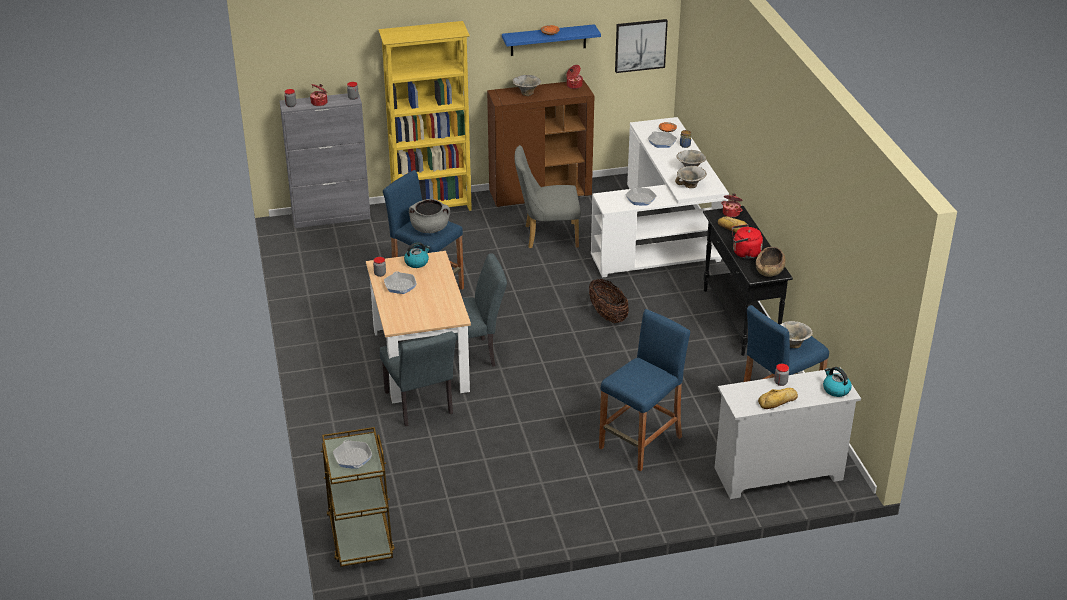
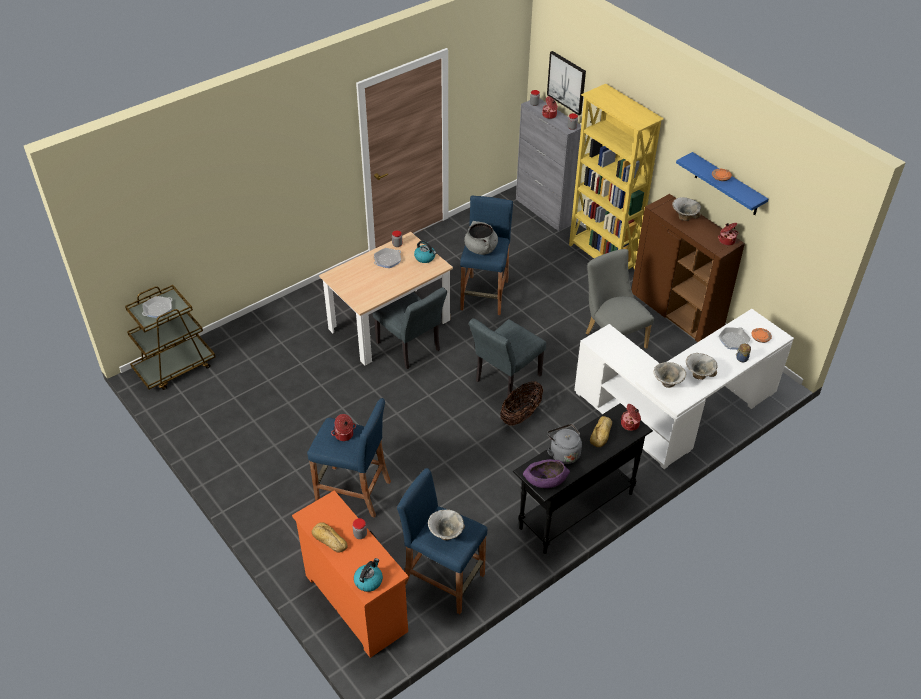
camera: 65 degrees right, 10 degrees up
(421, 406) = (333, 345): grey chair -> grey chair (504, 380)
(637, 373) = (344, 435): none -> cooking pot
(640, 45) = (803, 249): picture -> picture (567, 82)
(640, 199) = (624, 357): frying pan -> none
(744, 253) = (563, 453): red kettle -> grey kettle
(769, 270) = (545, 480): brown bowl -> purple bowl
(777, 474) = (355, 602): white dresser -> orange dresser

